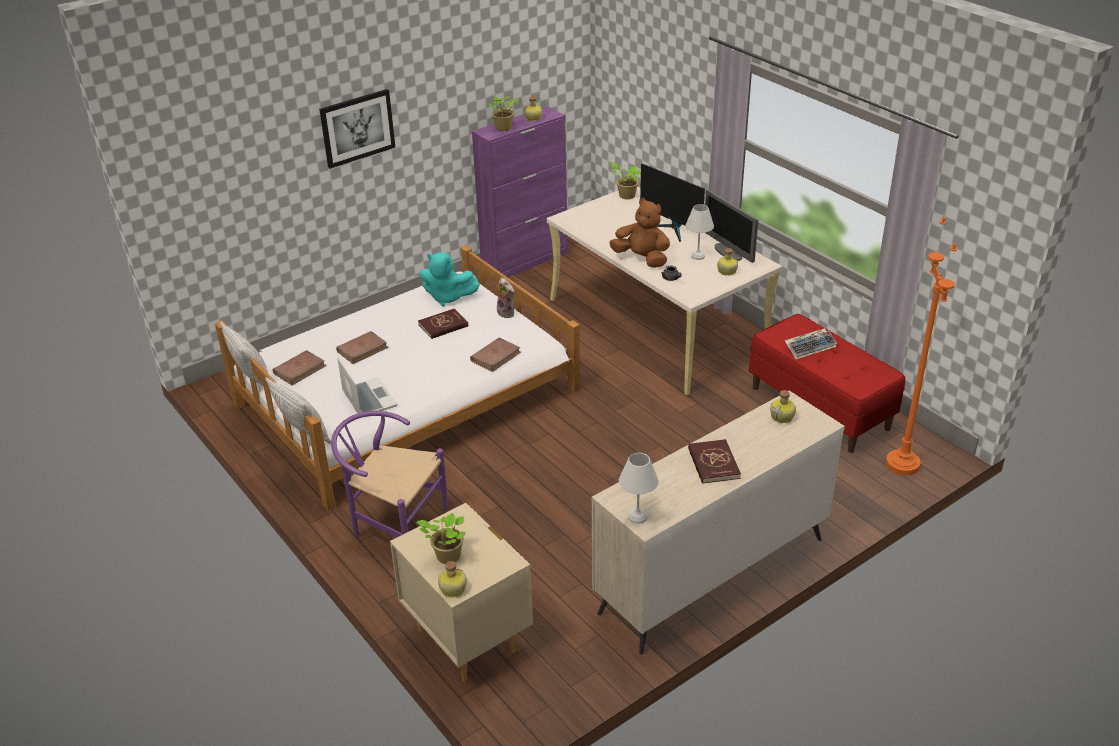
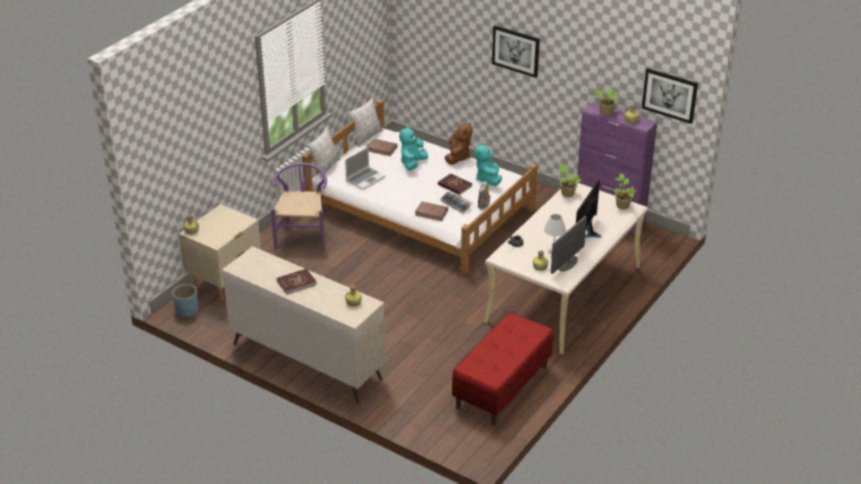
camera: 70 degrees right, 0 degrees up
(362, 349) = (413, 164): brown book -> turquoise plush toy
(446, 557) = (213, 223): potted plant -> potted plant (567, 193)
(524, 703) = (187, 311): none -> blue planter
(553, 63) = (669, 95): none -> picture
(637, 517) = (240, 263): white table lamp -> none
(642, 259) = (534, 228): brown plush toy -> brown plush toy (457, 157)
(810, 347) = (509, 339): keyboard -> keyboard (457, 205)
(902, 464) = (454, 434): orange floor lamp -> none

